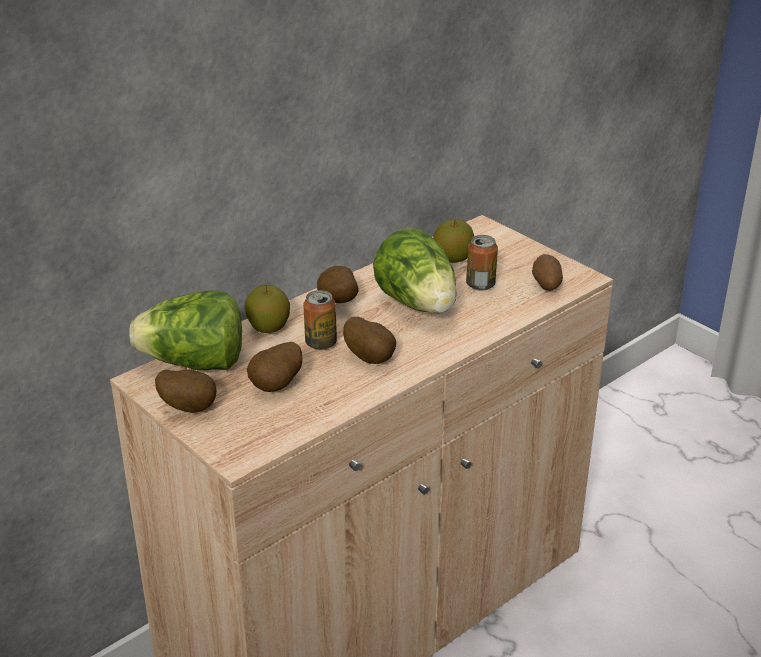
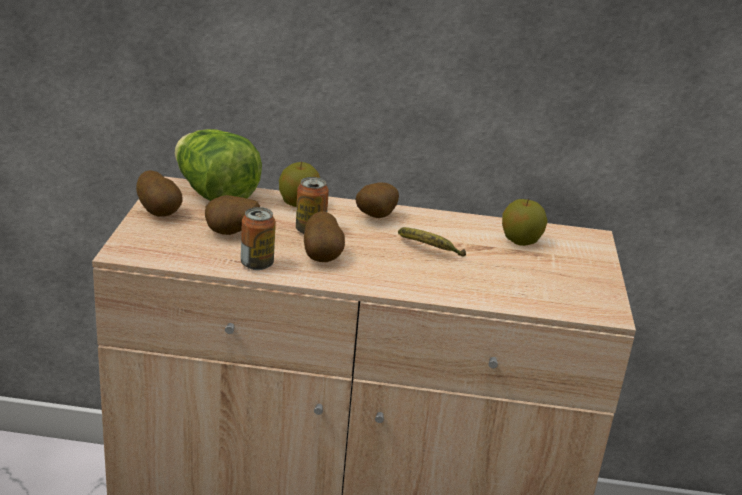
camera: 45 degrees right, 5 degrees down
(418, 304) = (428, 250): lettuce -> banana
(480, 285) = (505, 267): can -> can (257, 264)
(546, 285) = (561, 298): potato -> none

